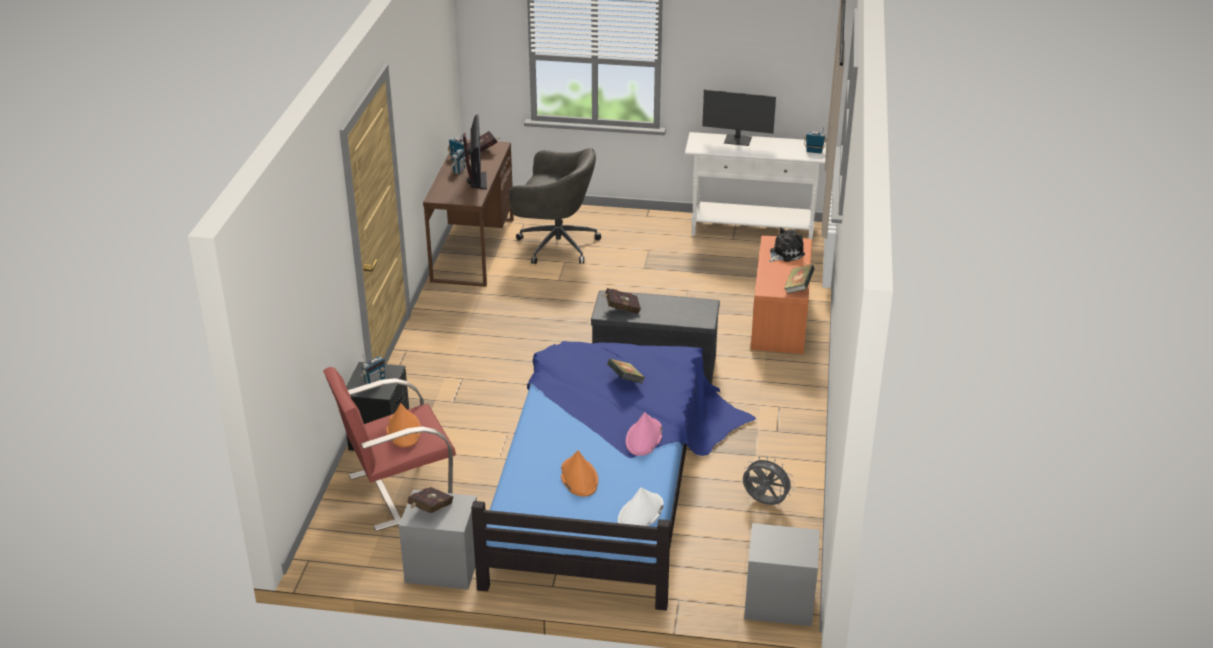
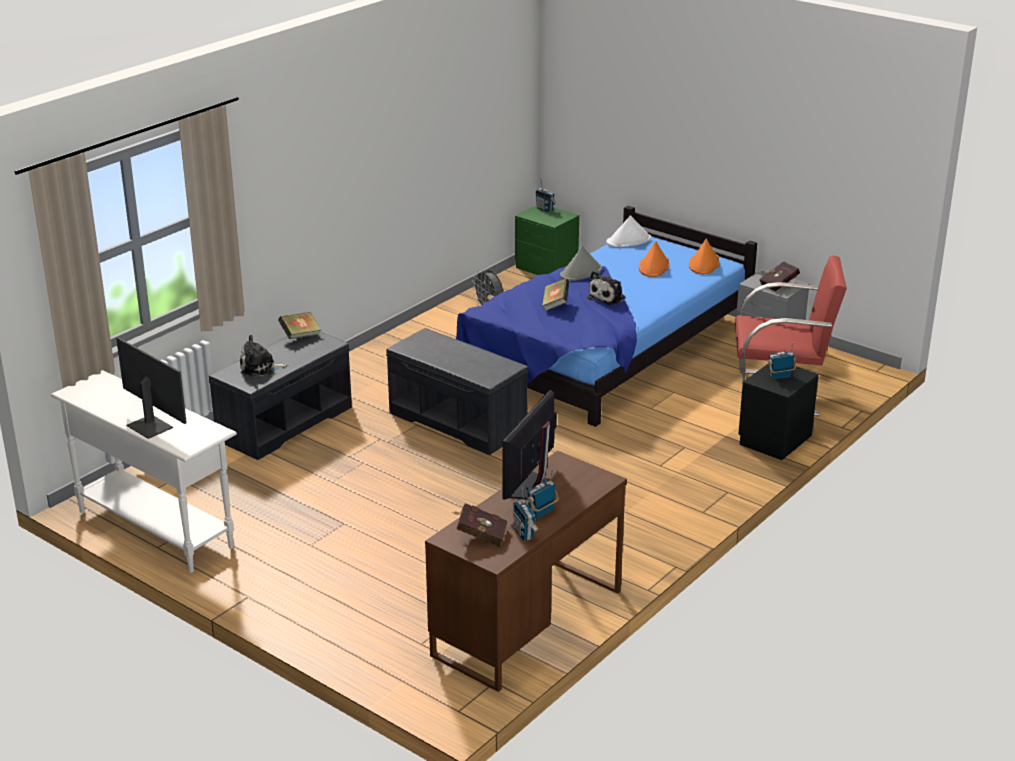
camera: 150 degrees left, 5 degrees down
(403, 430) = (773, 332): orange hat -> orange hat (704, 264)
(555, 245) = (414, 592): grey office chair -> none
(587, 412) = (608, 297): none -> plush toy
(621, 309) = (490, 365): red book -> none
(644, 438) = (581, 272): pink hat -> grey hat
(779, 603) = (546, 268): grey nightstand -> green nightstand
(780, 320) = (285, 422): orange bench -> grey bench
(814, 151) = (95, 385): radio -> radio (545, 209)

